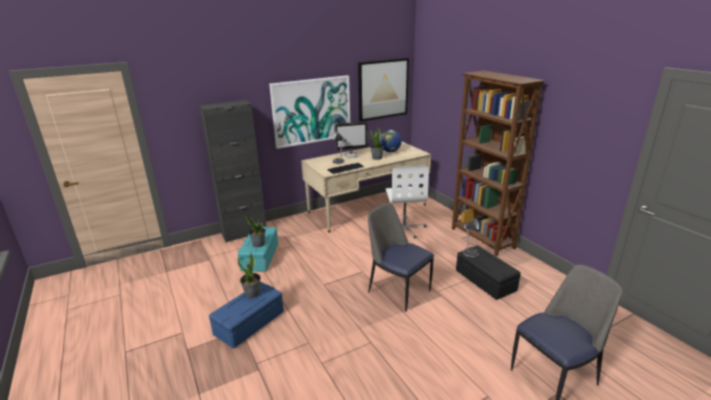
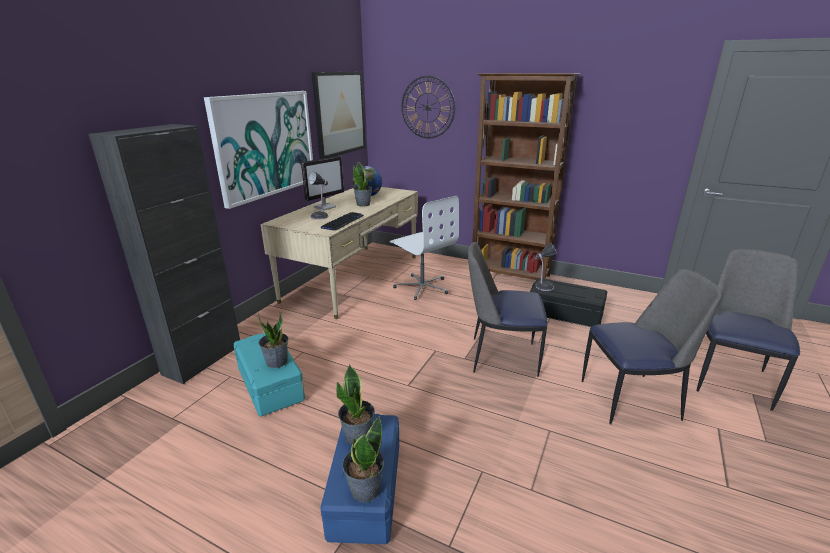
camera: 35 degrees left, 0 degrees up
(230, 315) = (365, 489): none -> potted plant
(447, 90) = (427, 107): none -> wall clock
(450, 351) = (632, 399): none -> chair

